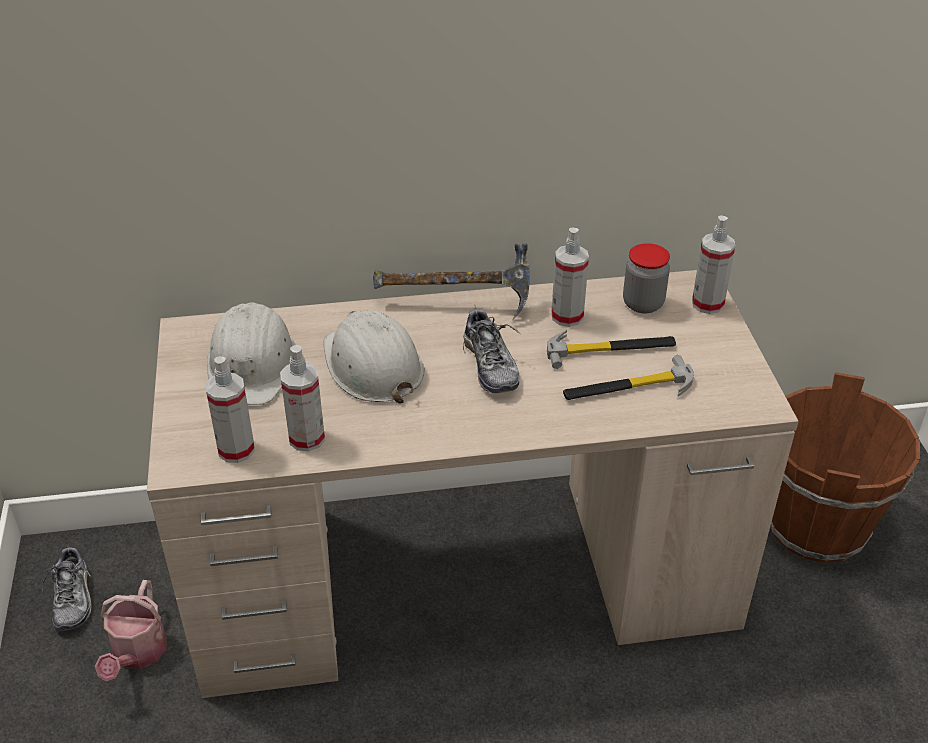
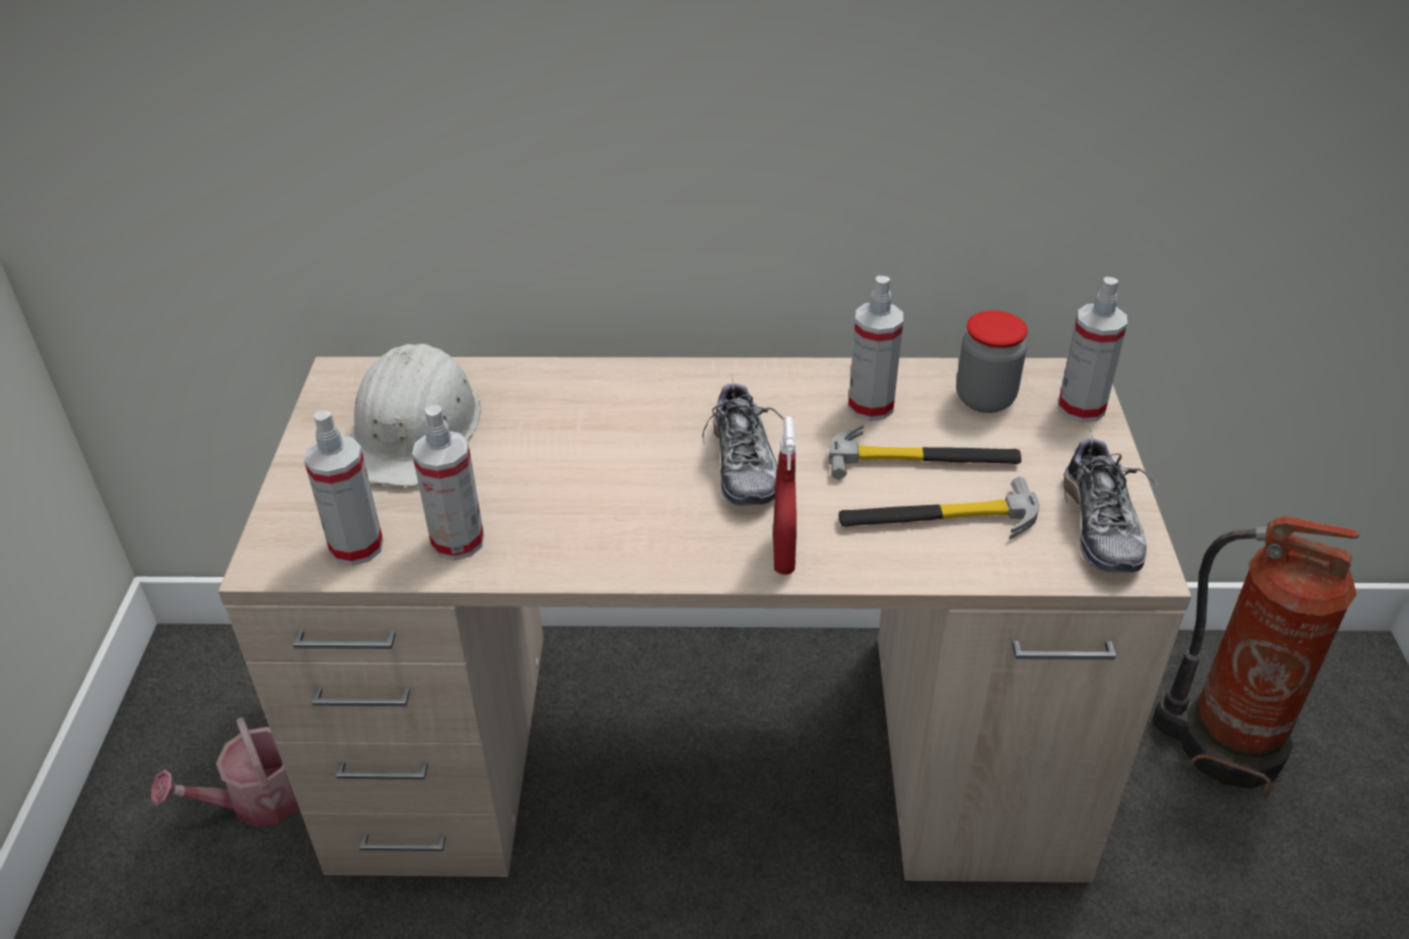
camera: 10 degrees right, 0 degrees up
(73, 598) = (197, 715): shoe -> shoe (1100, 526)
(137, 654) = (257, 801): watering can -> watering can turned 45 degrees clockwise
(372, 366) = (578, 448): white hard hat -> none
(457, 306) = (717, 377): hammer -> none
(532, 423) = (783, 555): none -> red spray bottle
(817, 526) = (1224, 743): brown bucket -> fire extinguisher

